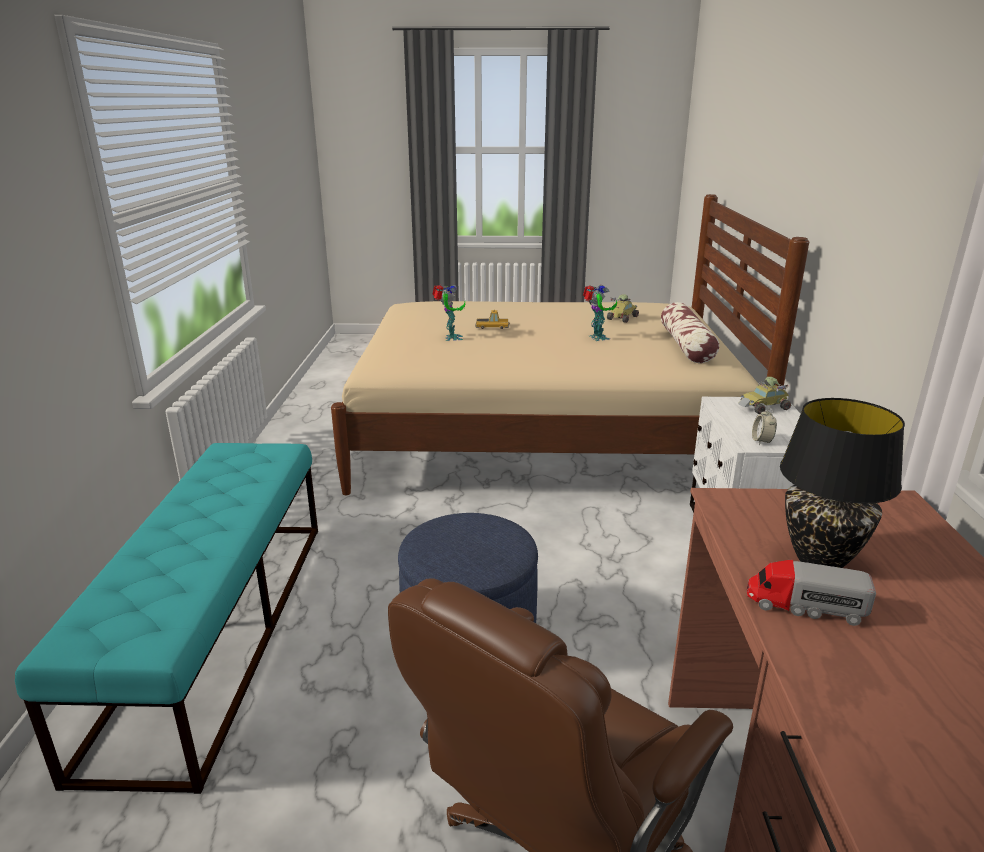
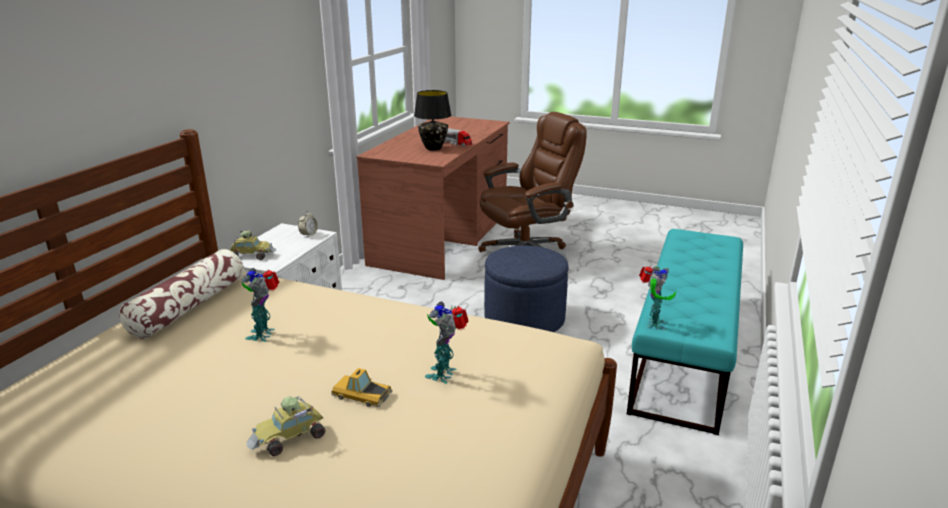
camera: 160 degrees left, 0 degrees up
(286, 450) = (653, 324): none -> toy robot
(622, 317) = (149, 378): toy car -> toy car (290, 437)

